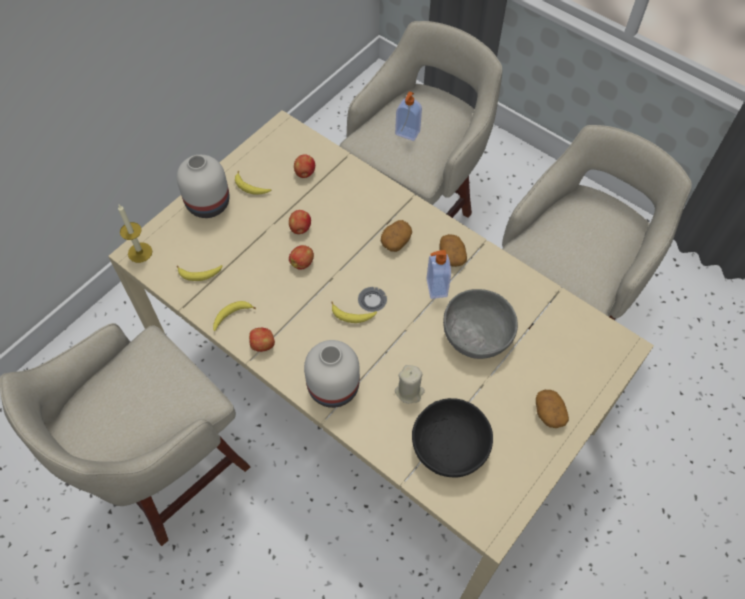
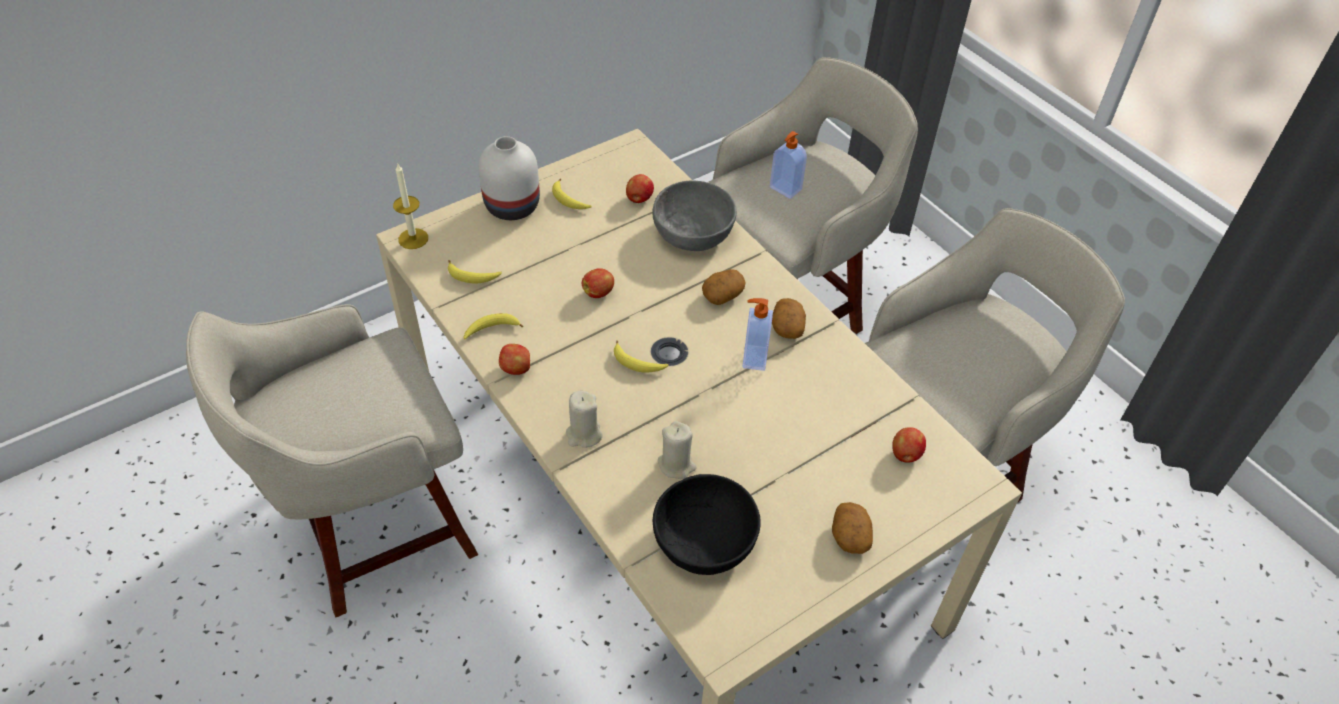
camera: 15 degrees right, 10 degrees down
(300, 229) = (610, 256): apple -> apple (905, 455)
(333, 386) = (584, 434): white vase -> beige candle
(477, 335) = (787, 422): grey bowl -> grey bowl (693, 233)

